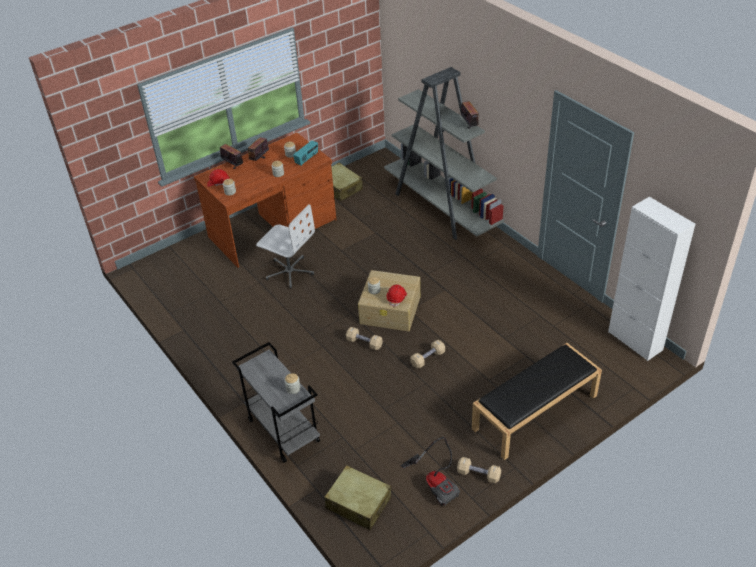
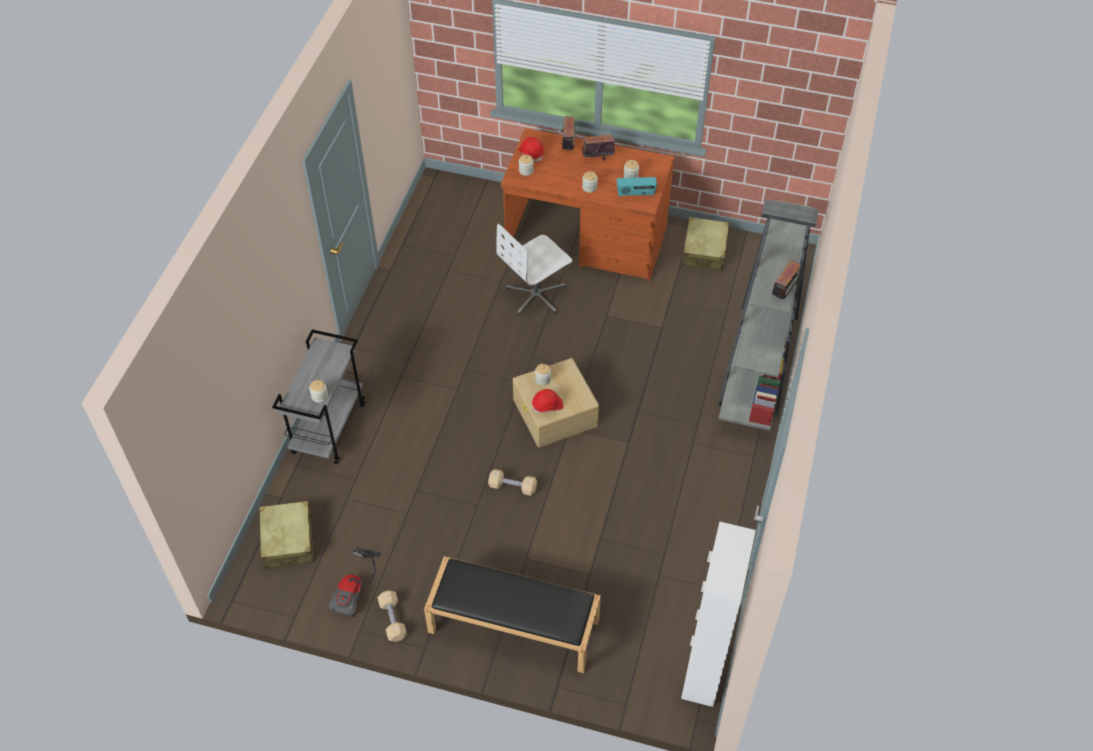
camera: 50 degrees right, 10 degrees up
(289, 272) = (536, 295): white office chair -> white office chair turned 60 degrees clockwise
(364, 343) = (490, 420): beige dumbbell -> none

